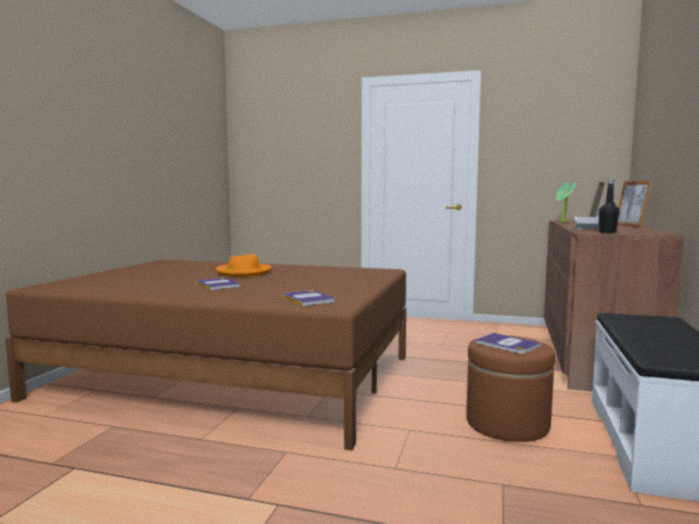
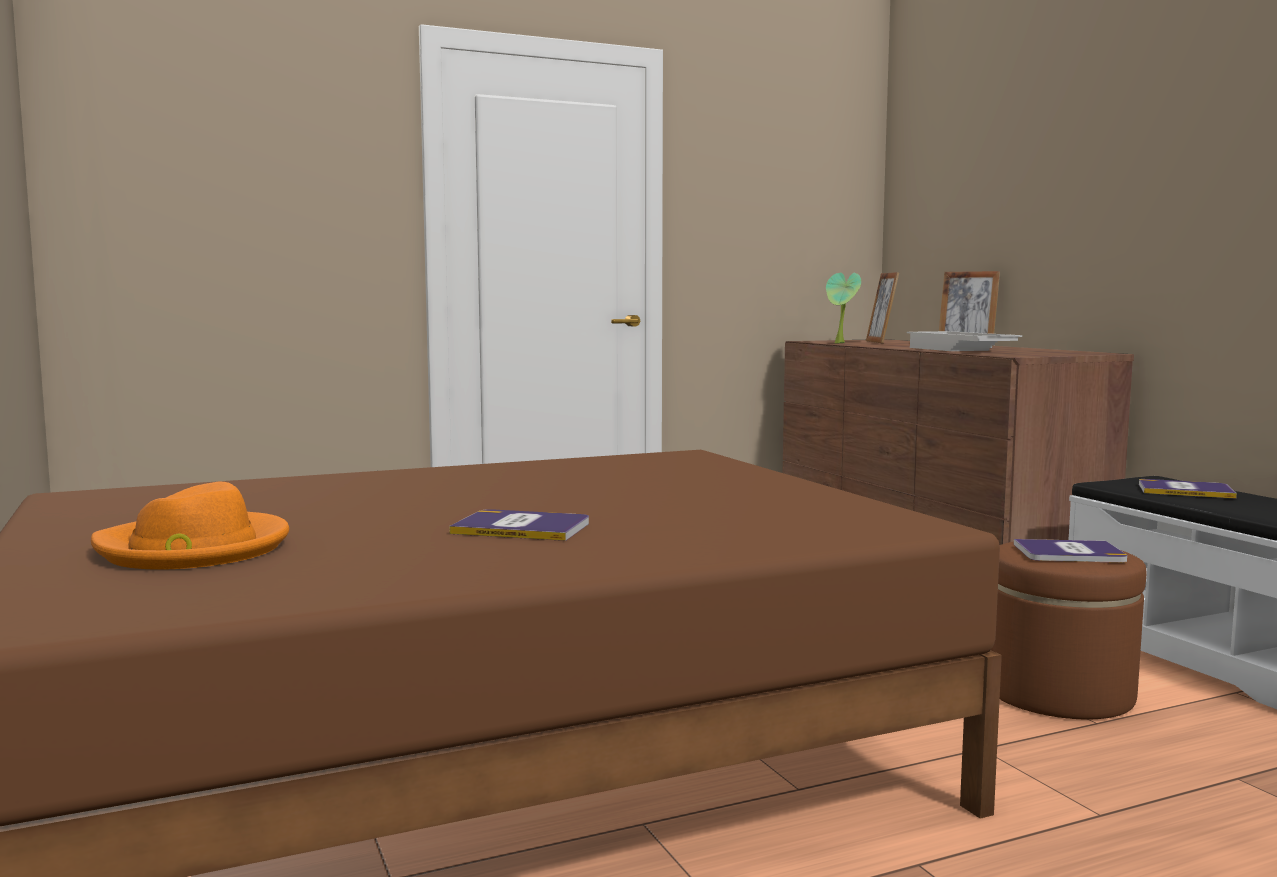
camera: 40 degrees left, 0 degrees up
(243, 273) = (443, 495): orange hat -> orange hat (194, 549)
(308, 299) = (829, 523): book -> book (1185, 490)
(607, 232) = (1035, 354): black bottle -> none

